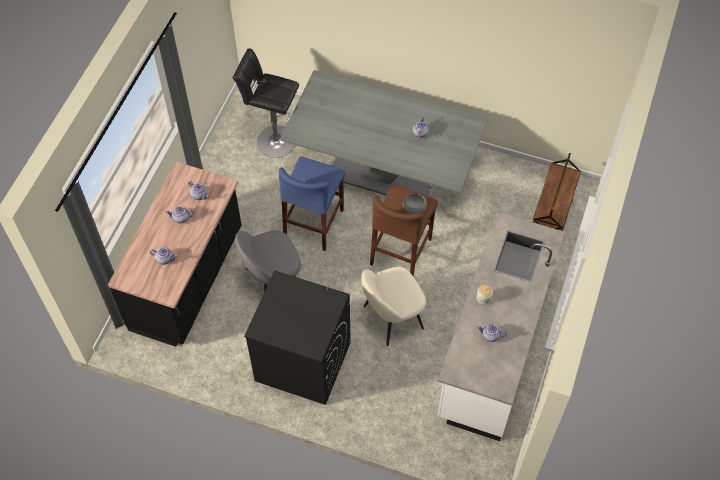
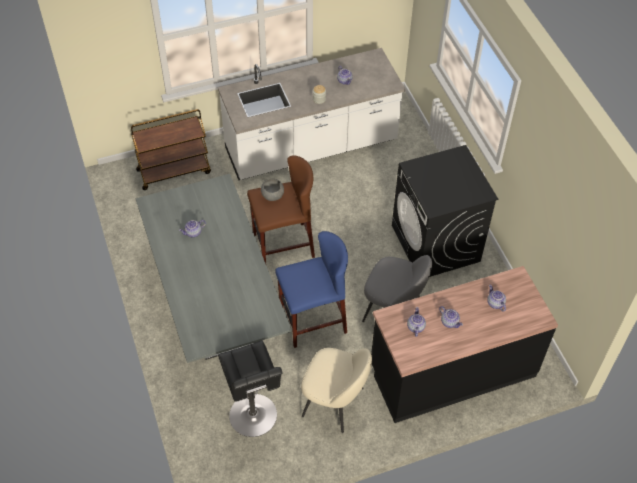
camera: 130 degrees left, 5 degrees down
(391, 318) = (346, 215): beige chair -> beige chair (335, 403)

